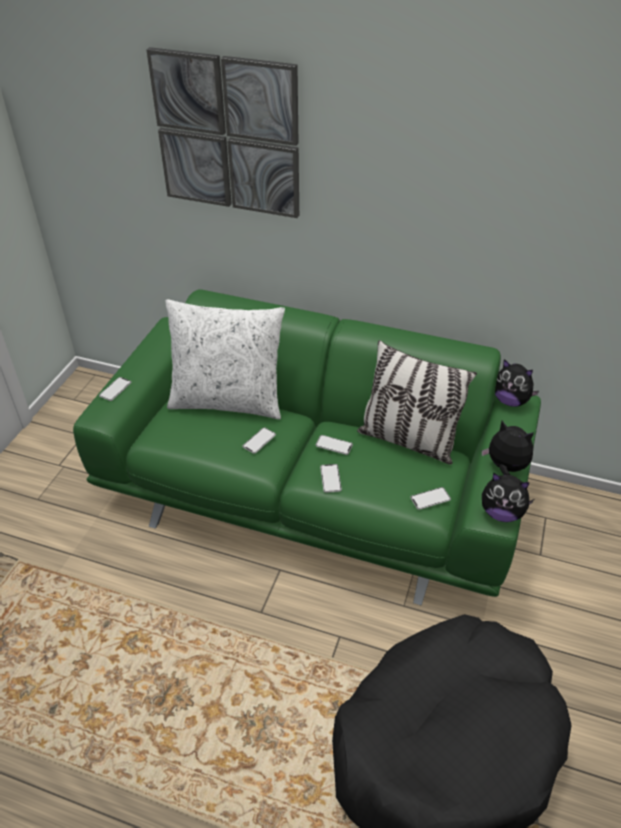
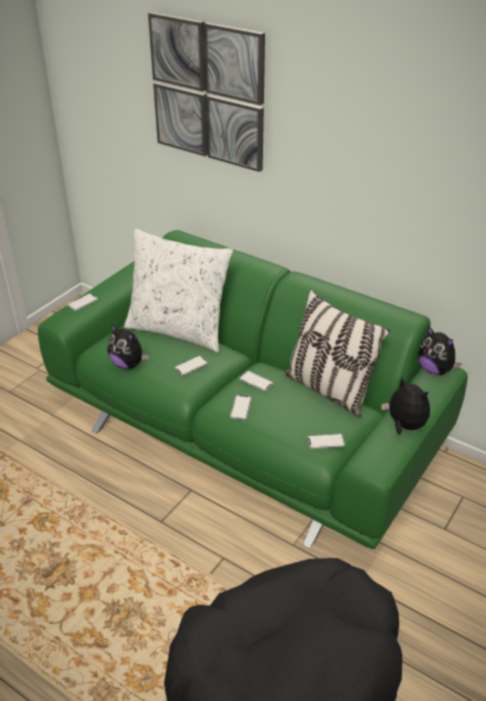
camera: 15 degrees right, 5 degrees down
(501, 513) = (383, 463): plush toy -> plush toy (128, 364)

